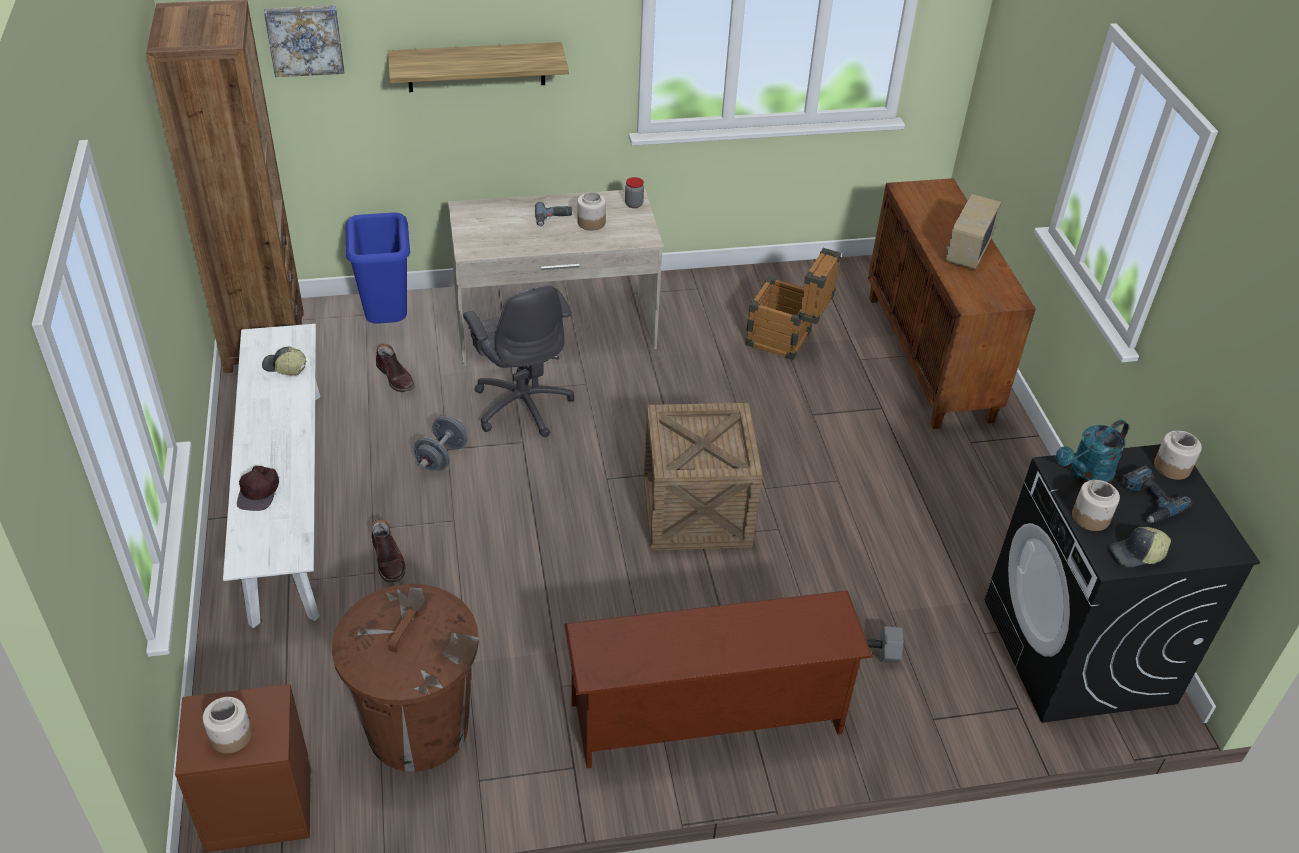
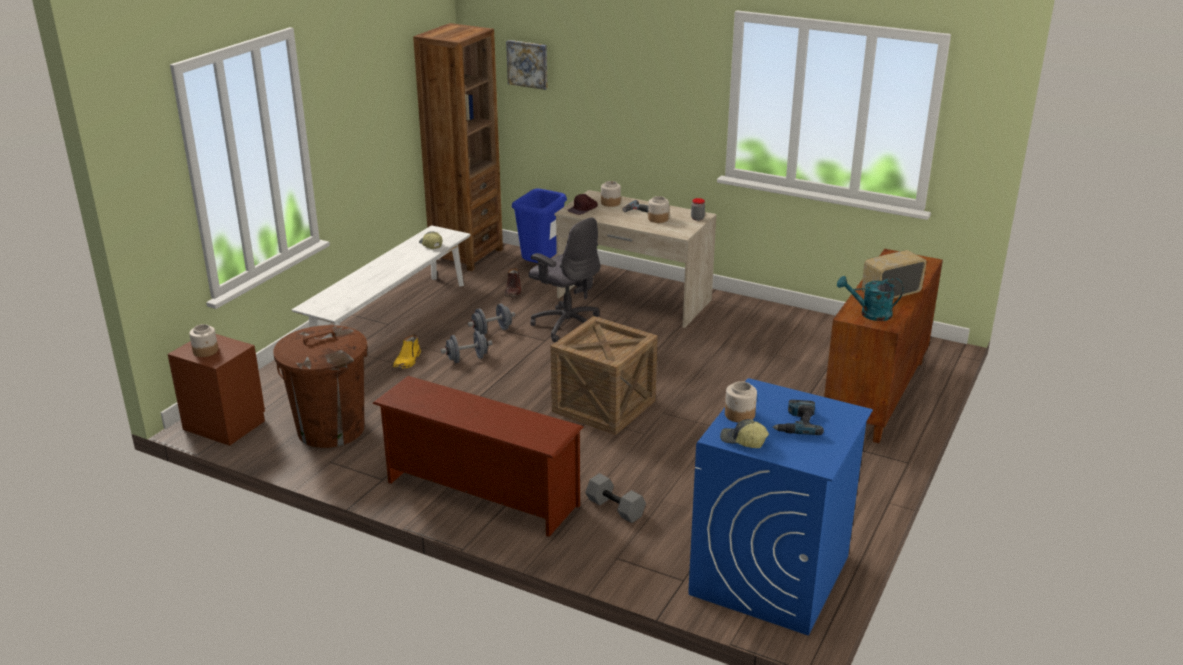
camera: 40 degrees right, 15 degrees down
(259, 491) = (352, 285): brown cap -> brown cap (583, 209)
(389, 560) = (407, 361): brown boot -> yellow boot
(462, 518) = (467, 359): none -> grey dumbbell
(476, 67) = (623, 102): shelf -> none
(522, 404) = (567, 325): grey office chair -> grey office chair turned 60 degrees counterclockwise
(786, 341) = (779, 352): crate -> none
(1078, 651) = (770, 576): black washing machine -> blue washing machine
(1085, 476) = (770, 397): turquoise watering can -> turquoise watering can (870, 314)
(1171, 466) = (844, 416): jar -> jar (610, 203)

